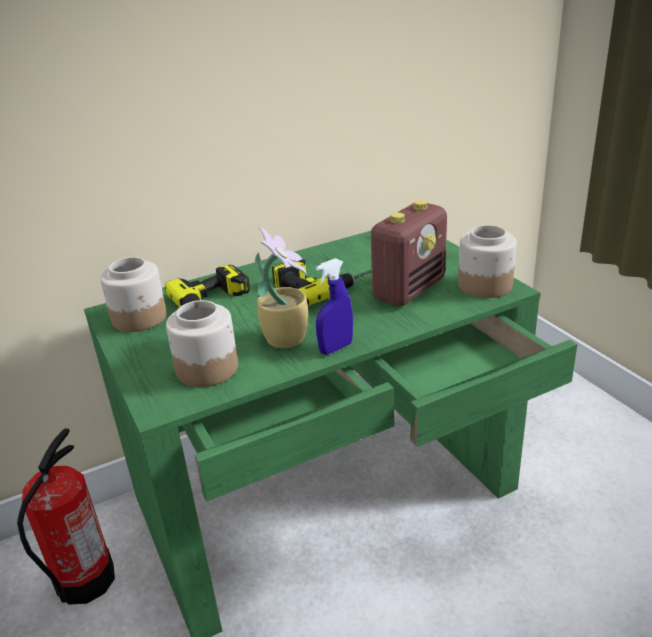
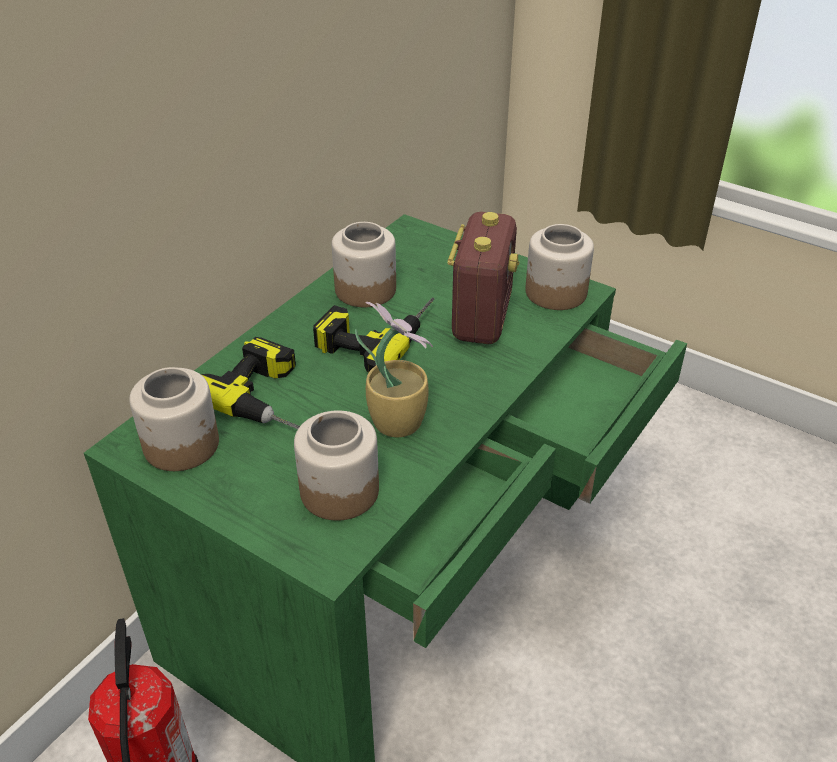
camera: 30 degrees left, 10 degrees up
(336, 348) = (464, 418): blue spray bottle -> none
(340, 258) = (366, 290): none -> jar

